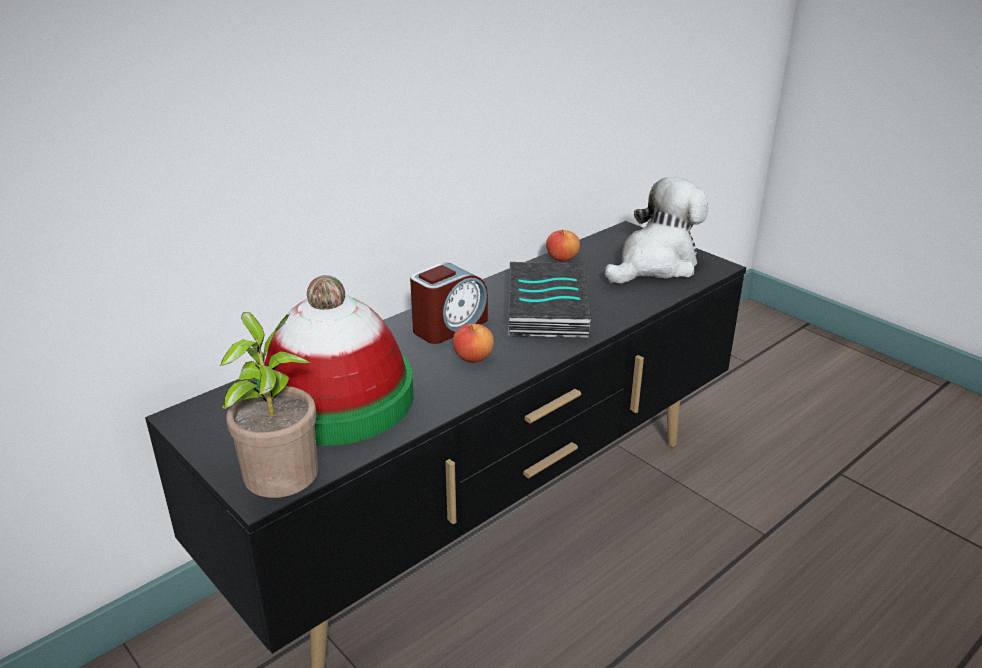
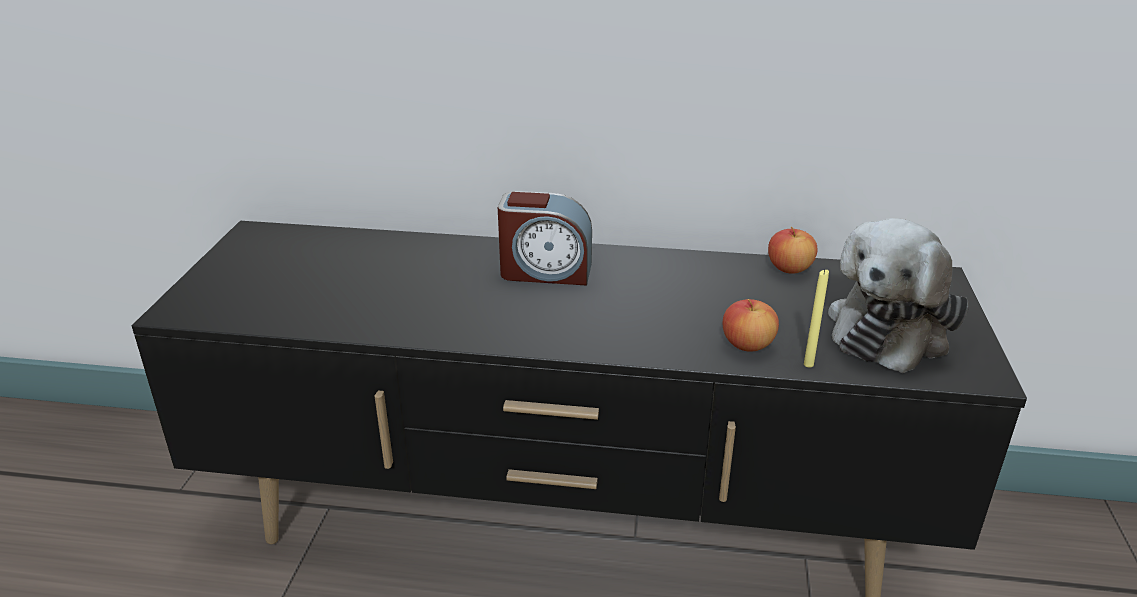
camera: 50 degrees right, 0 degrees up
(284, 494) = (184, 320): potted plant -> none
(337, 398) = (351, 277): hat -> none
(473, 357) = (506, 308): apple -> apple (747, 345)
(544, 307) = (666, 303): book -> none
(655, 264) = (892, 329): plush toy -> plush toy turned 120 degrees clockwise
(657, 299) = (808, 364): none -> yellow candle

